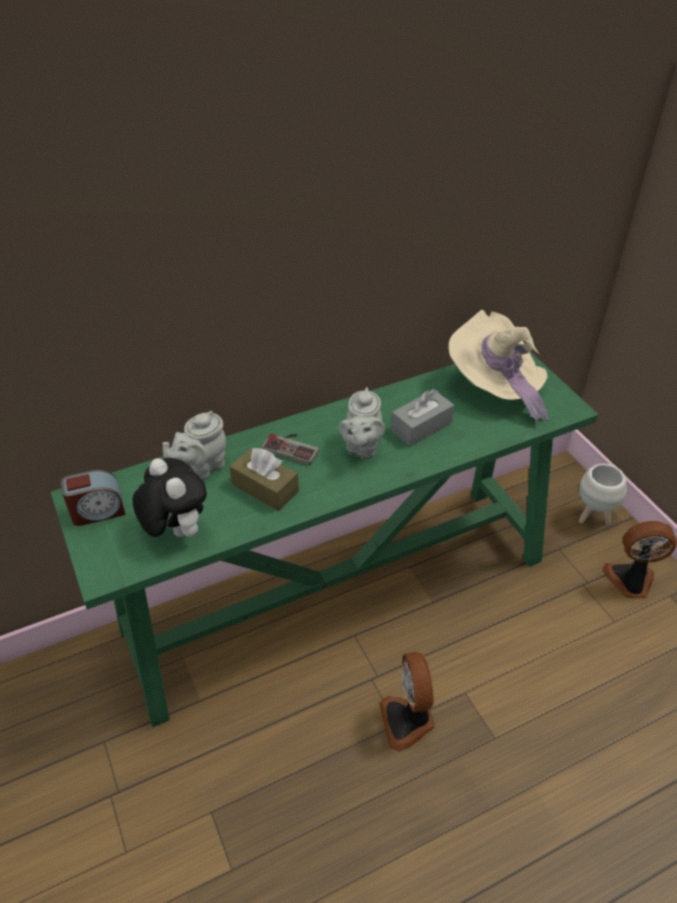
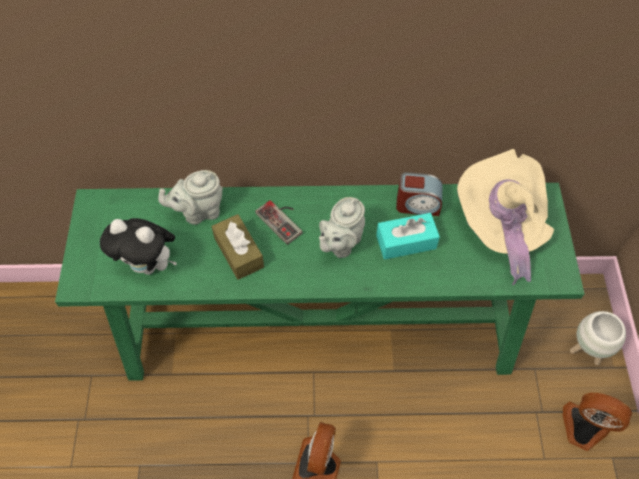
camera: 25 degrees right, 15 degrees up
(98, 511) = (101, 222): alarm clock -> alarm clock (417, 205)
(175, 530) = (149, 265): plush toy -> plush toy turned 120 degrees clockwise
(421, 426) = (406, 242): grey tissue box -> turquoise tissue box

